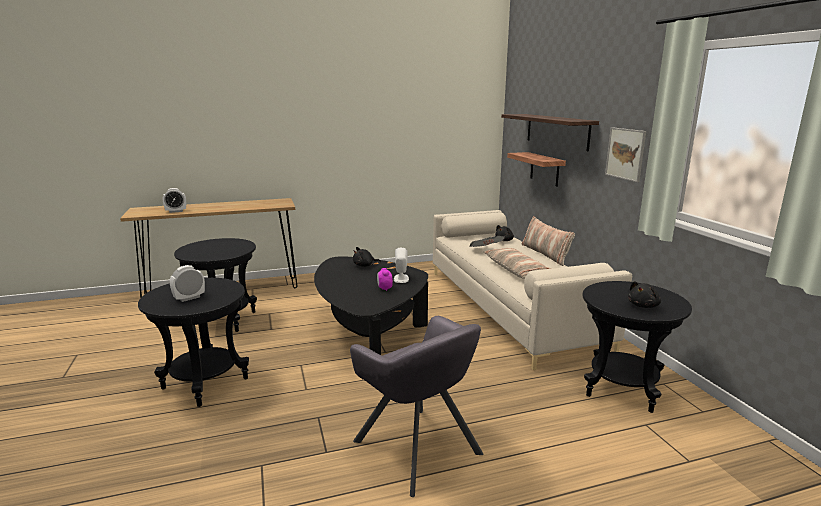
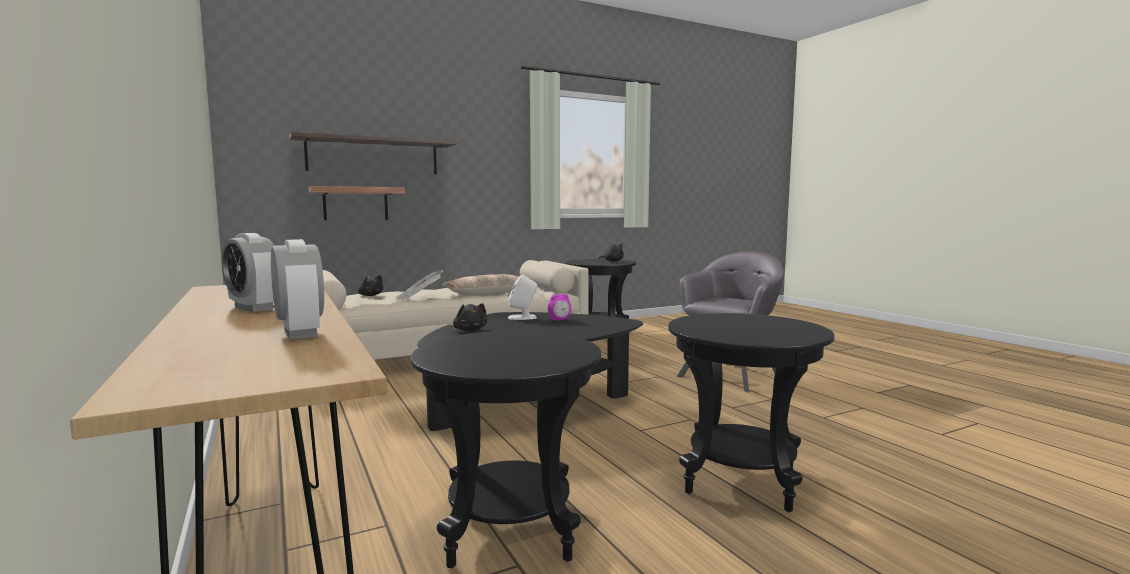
camera: 100 degrees left, 10 degrees down
(189, 298) = (761, 326): alarm clock -> alarm clock (254, 308)
(545, 254) = (432, 288): pillow -> none
(625, 154) = (487, 172): picture -> none

